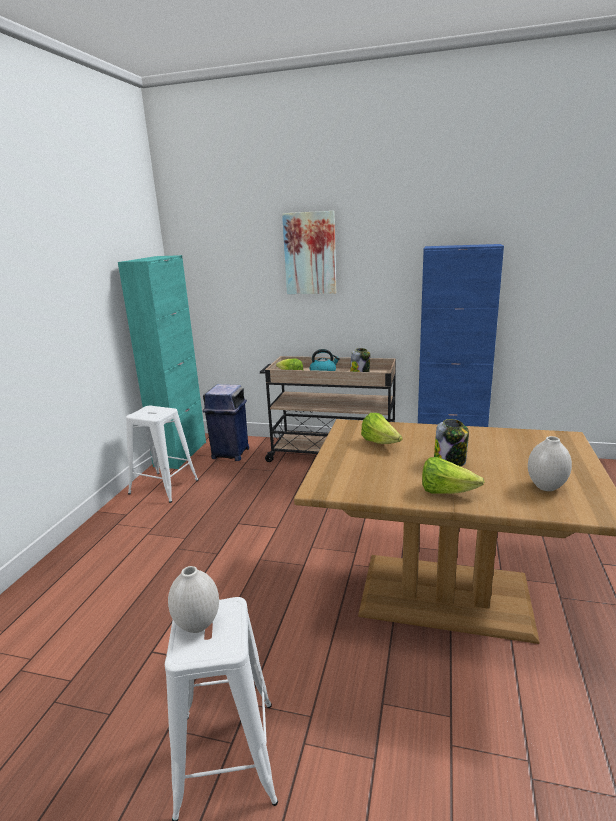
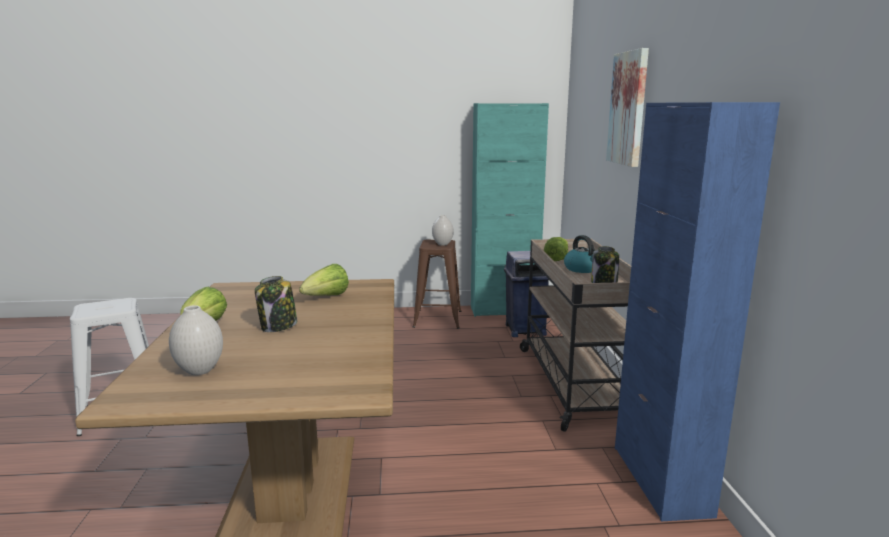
camera: 70 degrees right, 5 degrees down
(164, 487) = (437, 319): white stool -> brown stool
(198, 624) = (110, 304): white vase -> white vase (443, 244)

